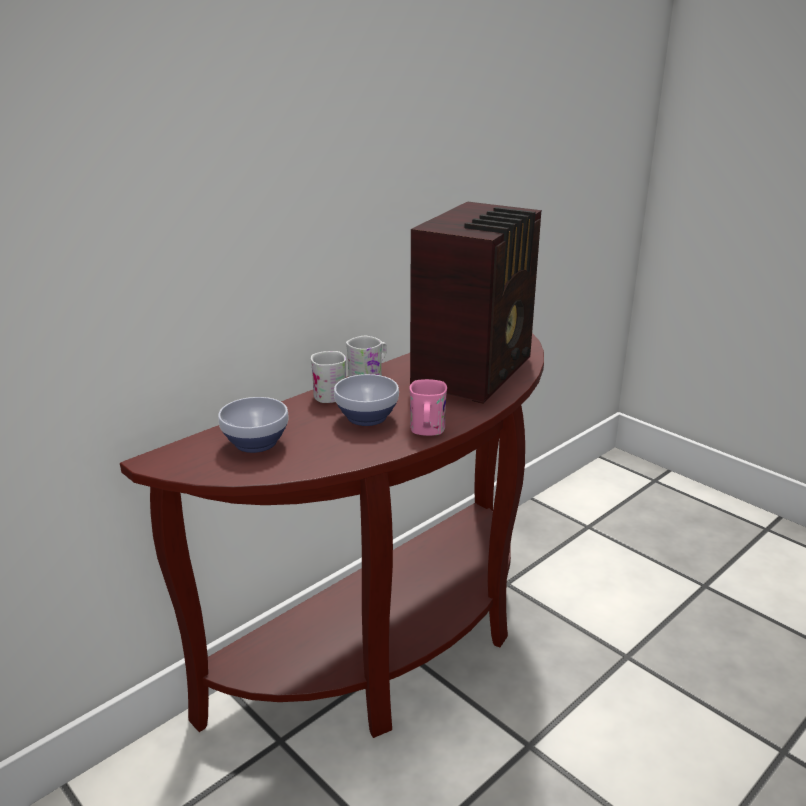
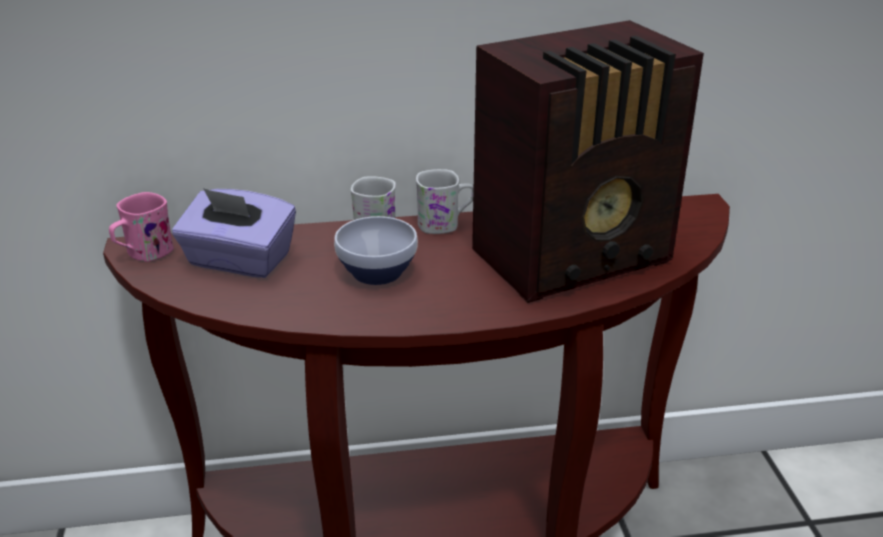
camera: 35 degrees right, 5 degrees up
(257, 442) = (239, 261): bowl -> purple tissue box
(427, 431) = (417, 313): pink mug -> pink mug (143, 254)

